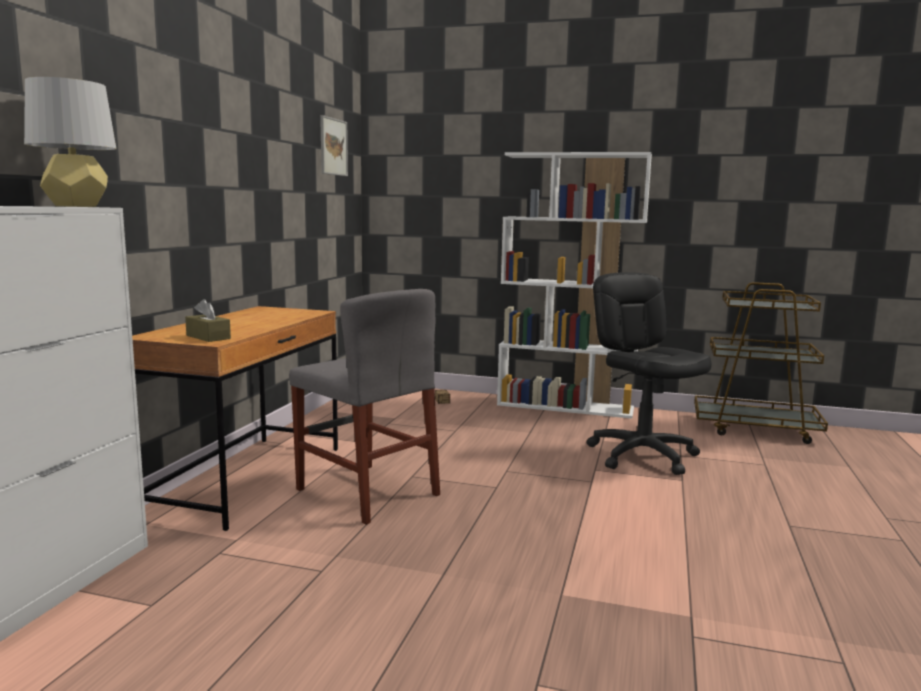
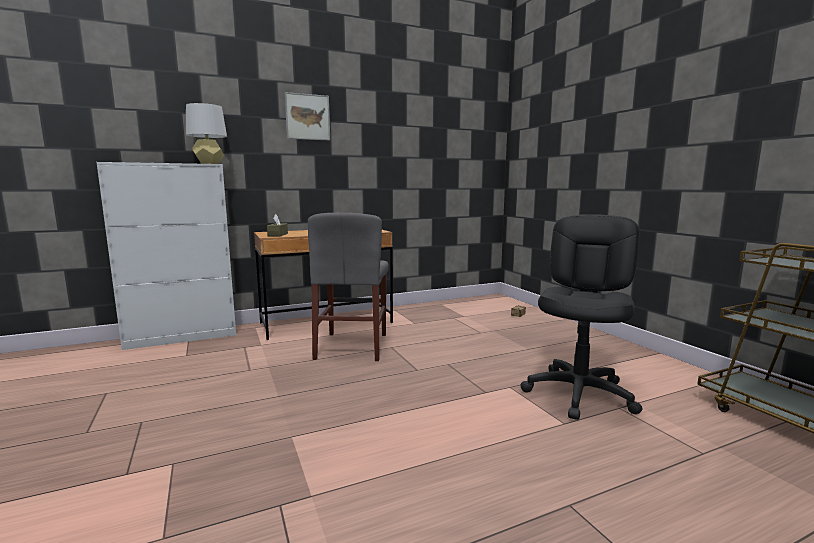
camera: 50 degrees right, 0 degrees up
(333, 147) = (467, 127): picture -> picture (307, 117)
(566, 406) = (608, 342): white bookcase -> none

